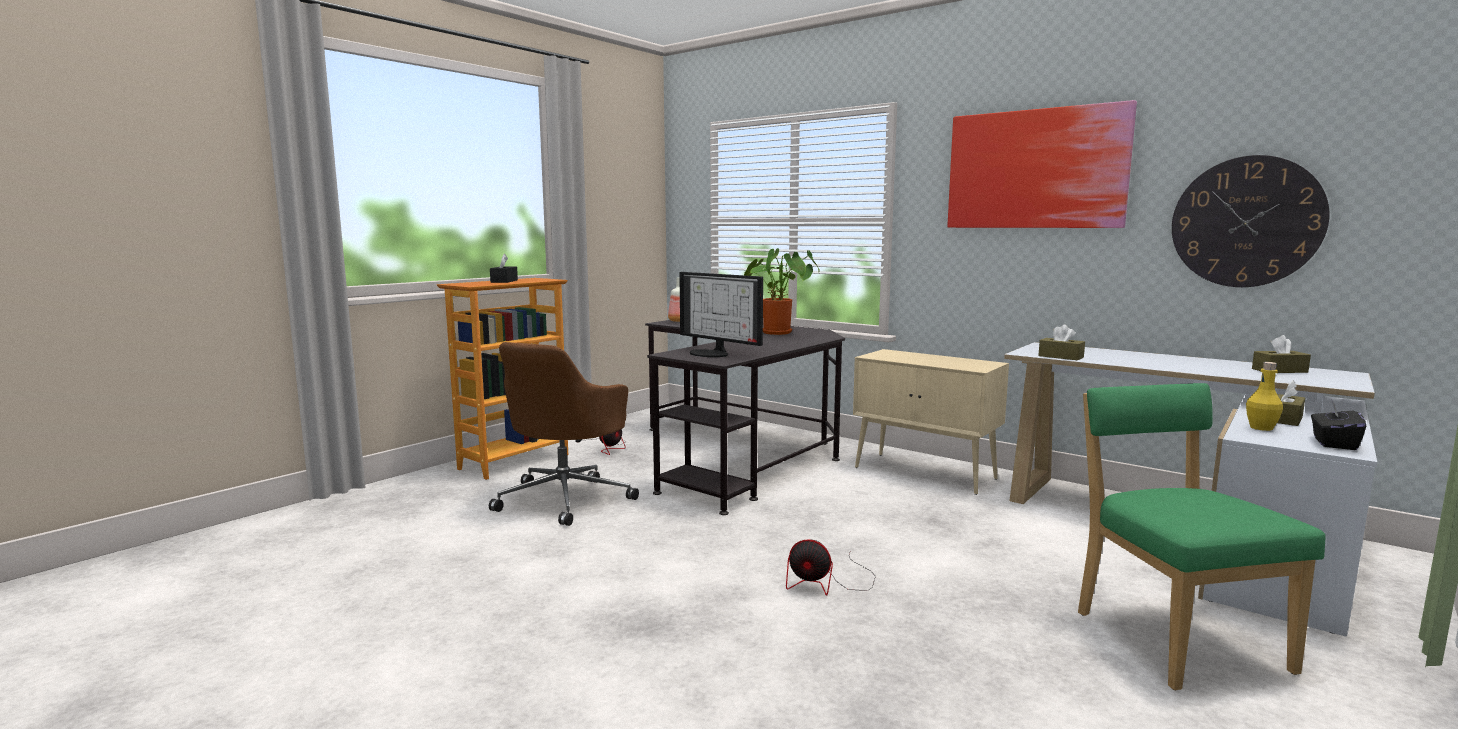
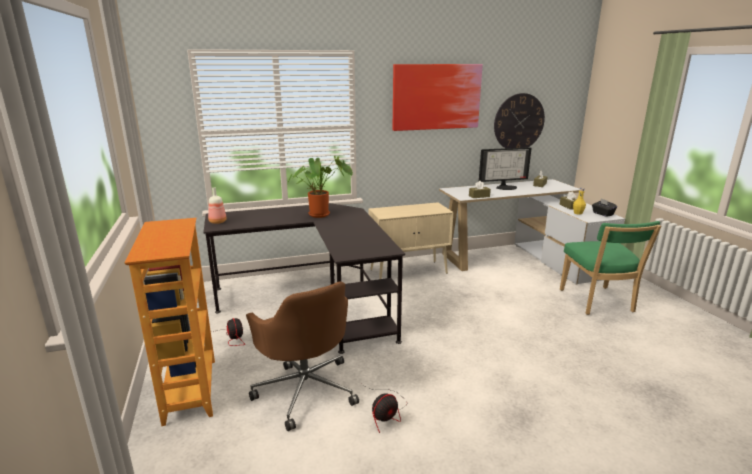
camera: 55 degrees left, 10 degrees up
(504, 281) = (161, 236): black tissue box -> none
(712, 353) = (361, 245): monitor -> monitor (505, 187)
(827, 583) = (509, 347): fan -> fan (386, 413)
(1172, 637) = (597, 302): green chair -> green chair turned 120 degrees counterclockwise

